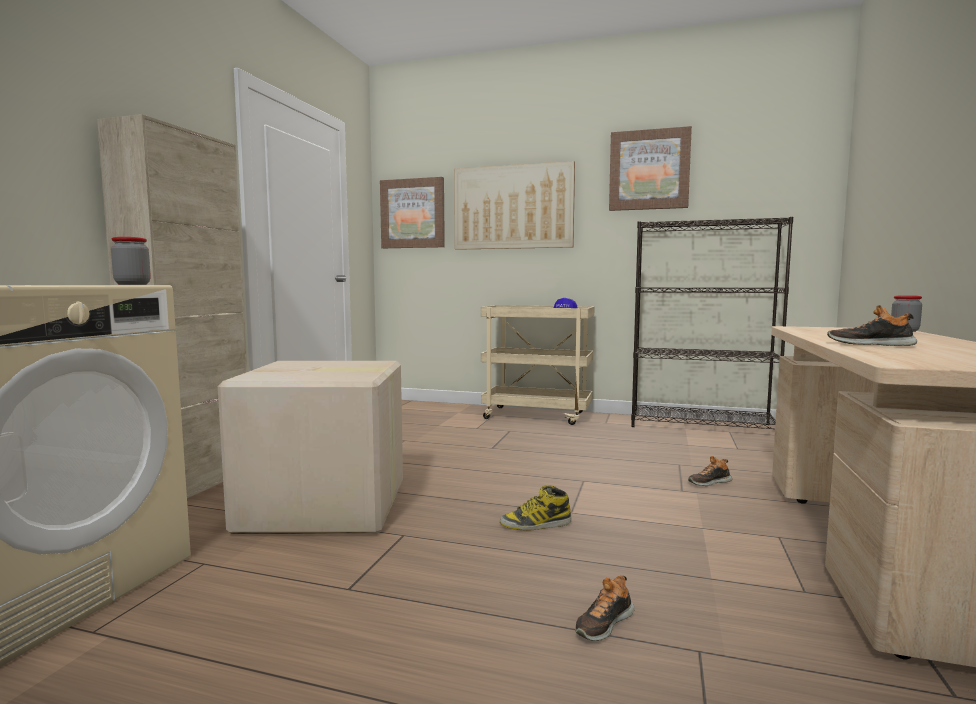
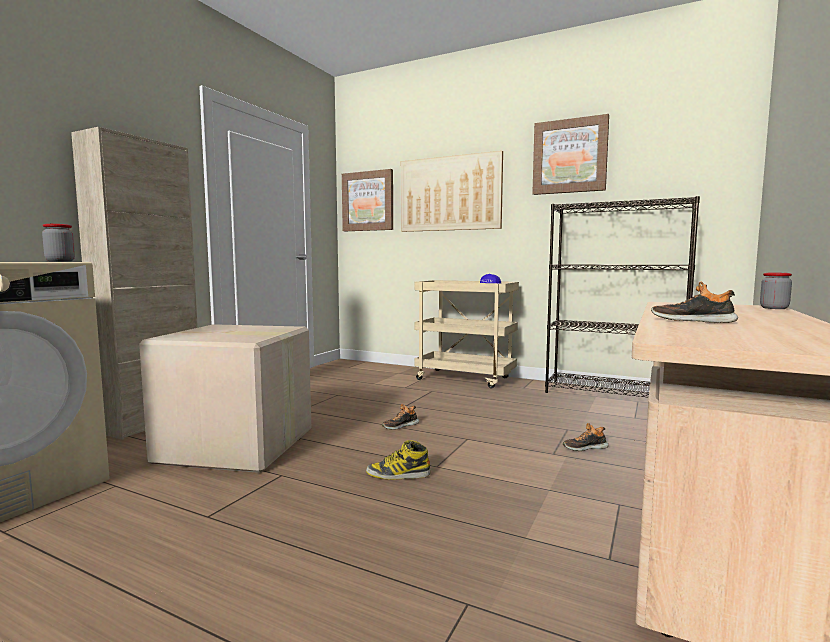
camera: 10 degrees right, 0 degrees up
(603, 623) = (397, 568): shoe -> shoe (400, 426)

